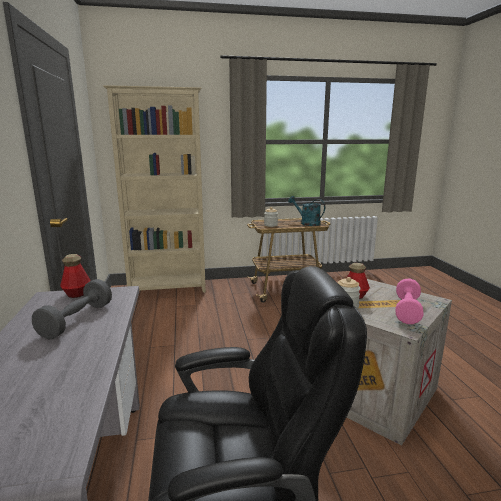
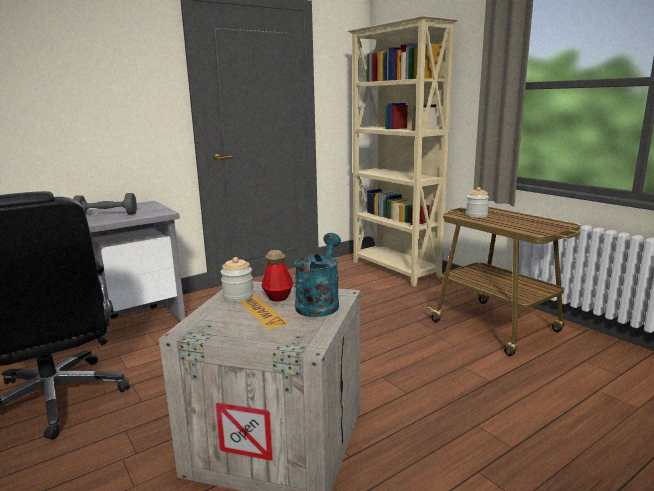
camera: 65 degrees right, 0 degrees up
(77, 294) = (153, 206): bottle -> none
(307, 223) = (532, 226): turquoise watering can -> turquoise watering can (319, 303)
(407, 311) = (248, 328): pink dumbbell -> none

